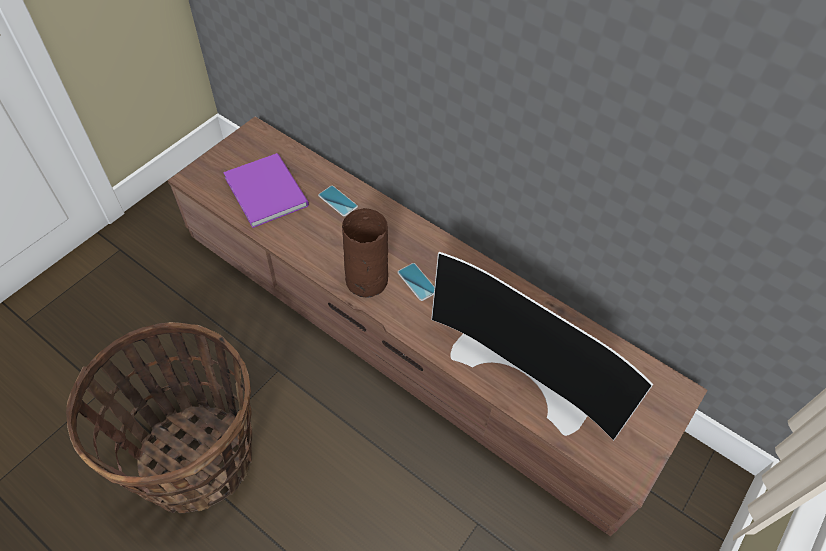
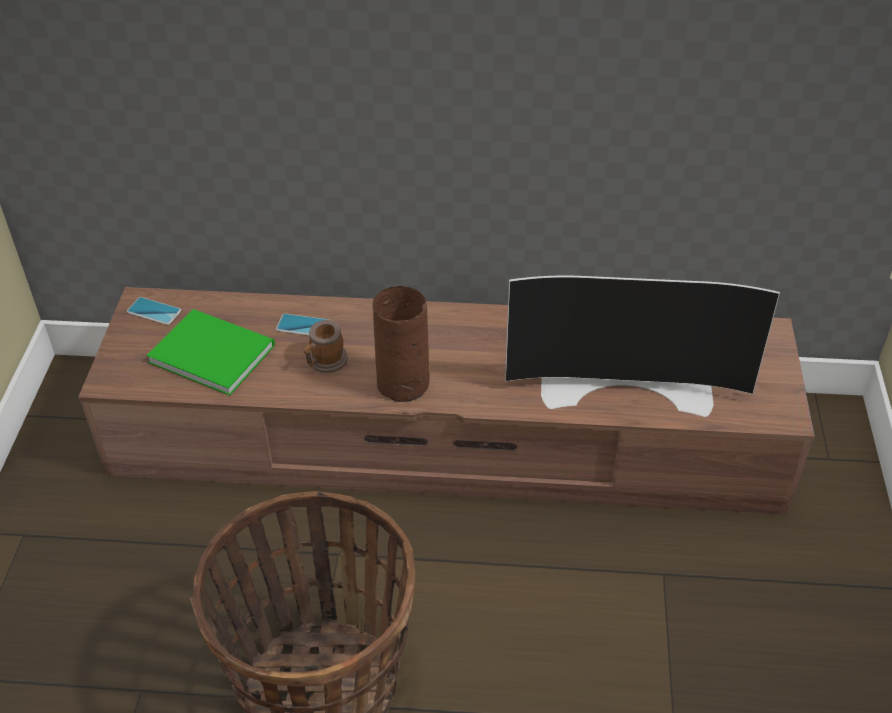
camera: 30 degrees left, 10 degrees down
(267, 189) = (211, 351): purple book -> green book
(329, 236) = (325, 362): none -> mug
(417, 282) = (456, 360): phone -> phone (154, 311)

